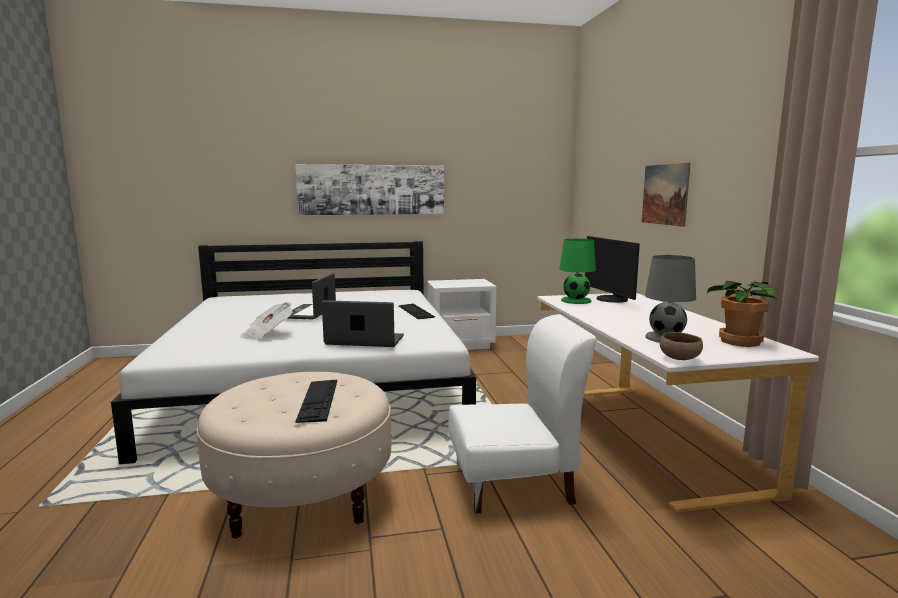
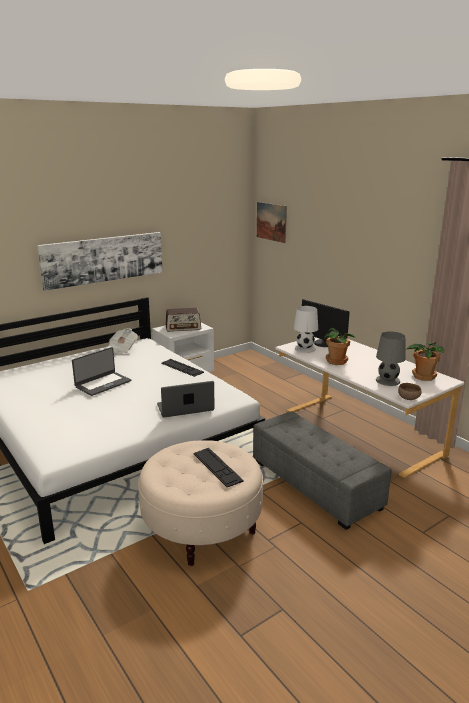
camera: 25 degrees left, 10 degrees up
(267, 334) = (102, 415): newspaper -> newspaper (122, 349)
(310, 312) = (103, 384): laptop -> laptop turned 120 degrees counterclockwise
(461, 283) = (183, 327): none -> radio
(514, 484) = (315, 484): white chair -> grey ottoman
(575, 301) = (304, 349): green table lamp -> white table lamp
(608, 314) = (337, 361): none -> potted plant
(665, 194) = (346, 264): picture -> picture (271, 222)

